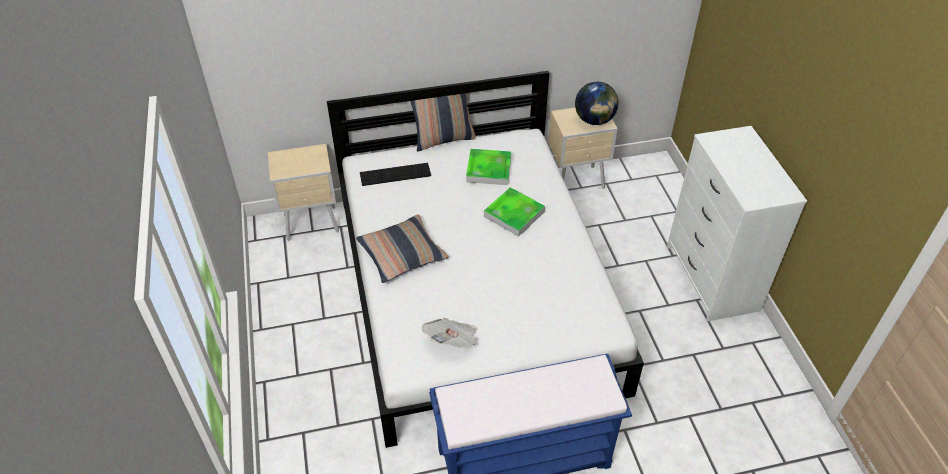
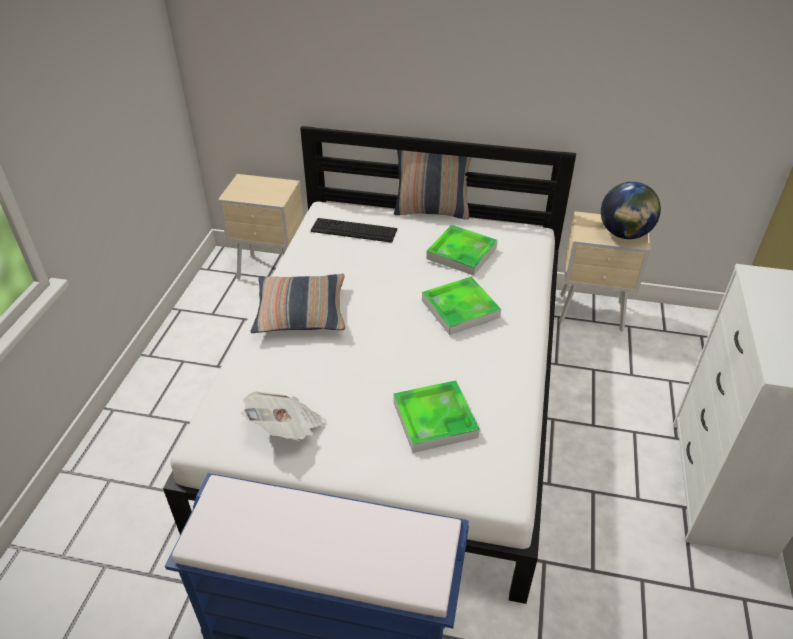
camera: 25 degrees right, 5 degrees down
(544, 299) = (435, 419): none -> tray

